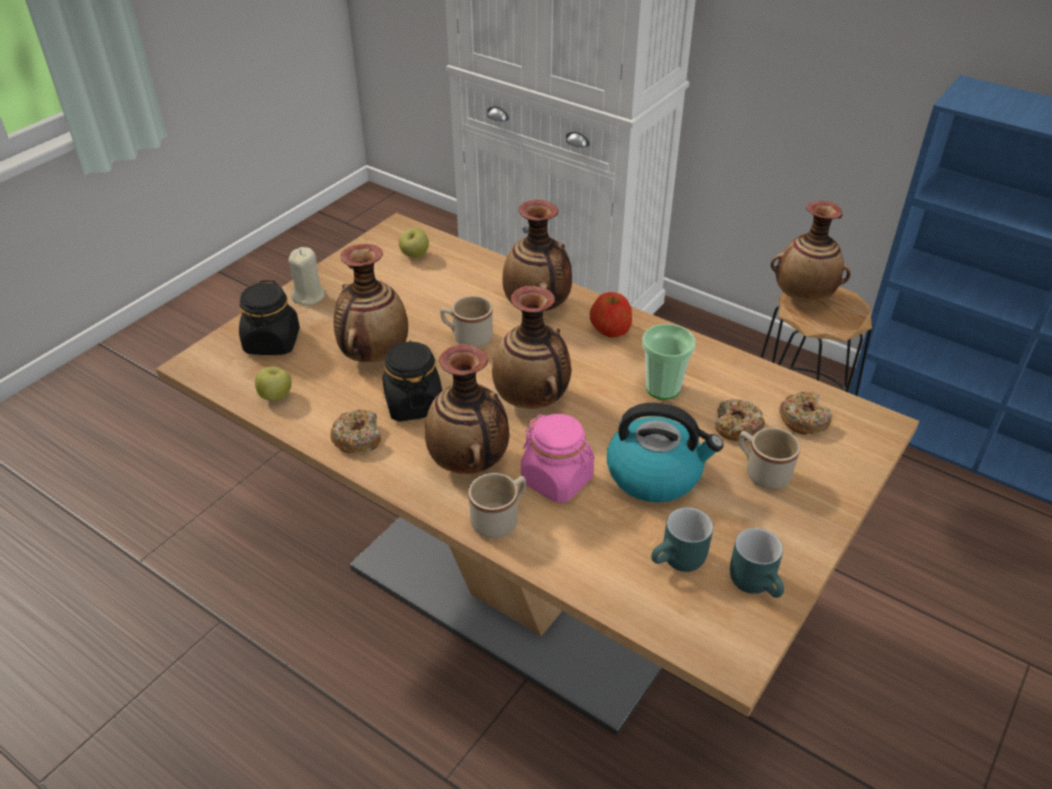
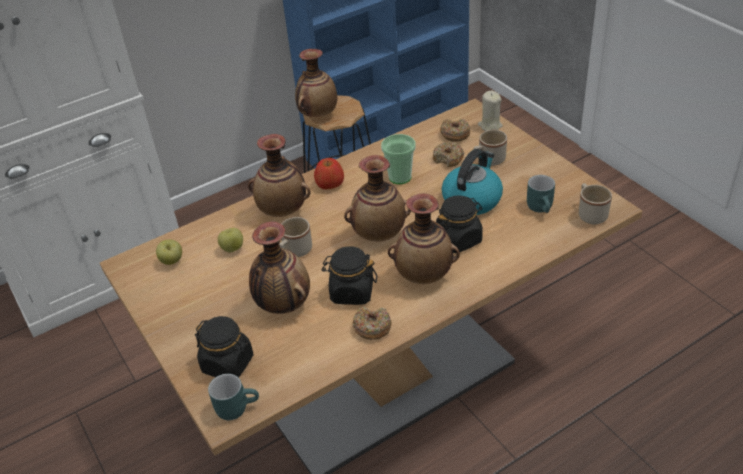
camera: 65 degrees left, 0 degrees up
(276, 396) = (299, 368): apple -> apple (232, 248)
(309, 296) = (180, 333): beige candle -> beige candle (490, 125)
(500, 519) = (481, 271): beige mug -> beige mug (590, 213)
(557, 480) = (458, 239): pink jar -> black jar
(758, 582) = (566, 185): turquoise mug -> turquoise mug (237, 406)

